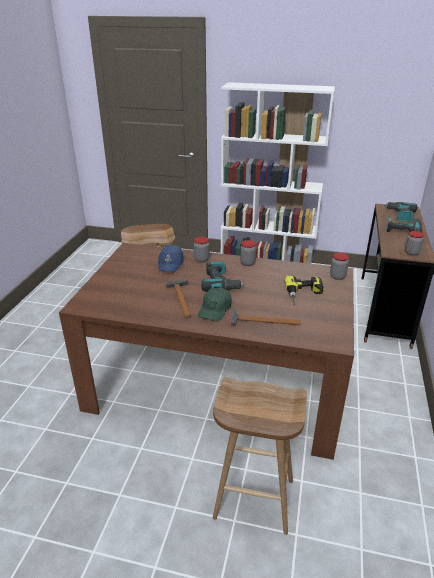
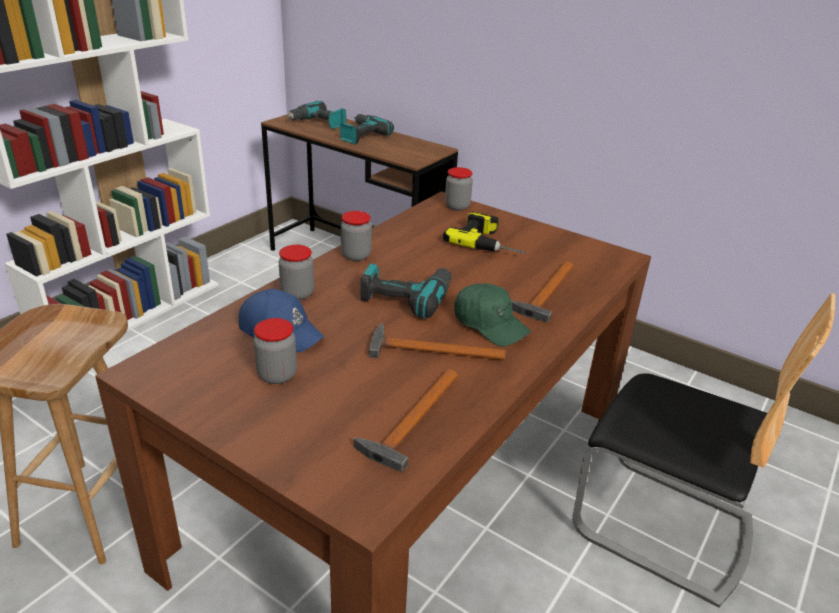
camera: 70 degrees left, 0 degrees up
(129, 304) = (412, 421): none -> hammer
(252, 499) = (662, 525): brown stool -> chair
(411, 253) = (425, 152): jar -> jar (277, 375)

